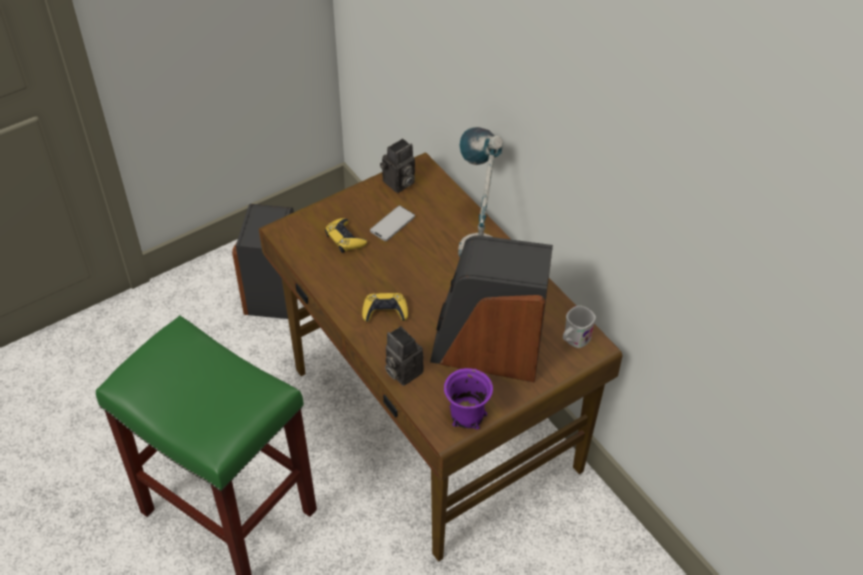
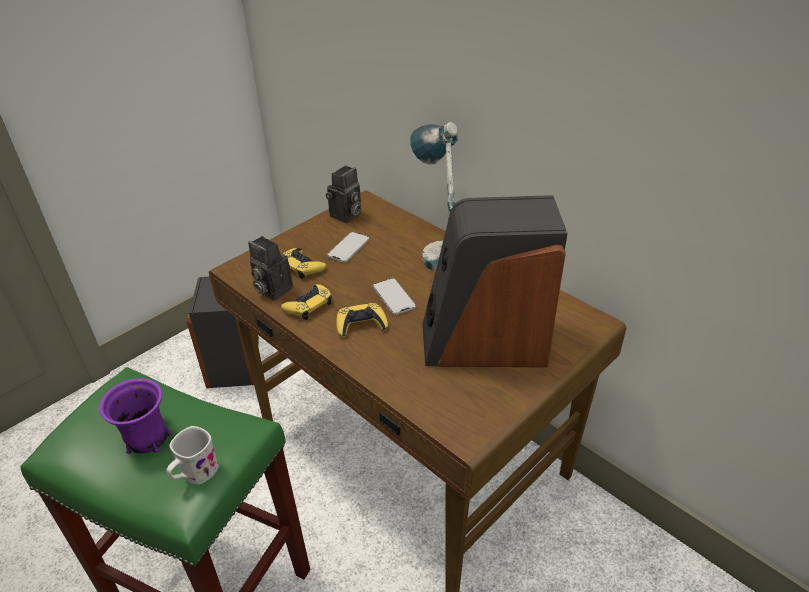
camera: 10 degrees left, 10 degrees down
(343, 283) = (308, 305): none -> yellow game controller
(401, 371) = (396, 380): camera -> camera (271, 289)
(421, 287) = (394, 297): none -> phone
(466, 415) = (485, 414): purple mug -> purple mug (146, 438)
(574, 340) = (571, 320): white mug -> white mug (195, 474)

